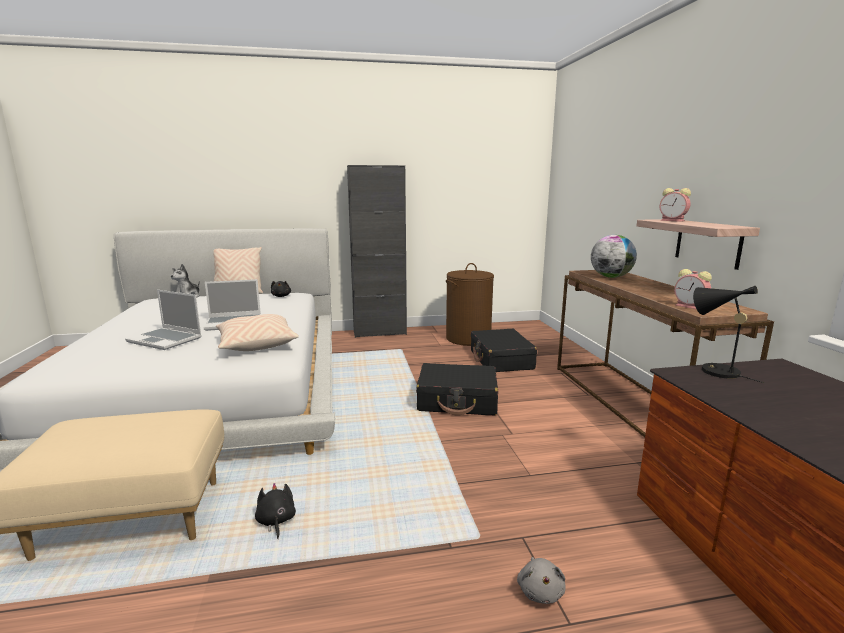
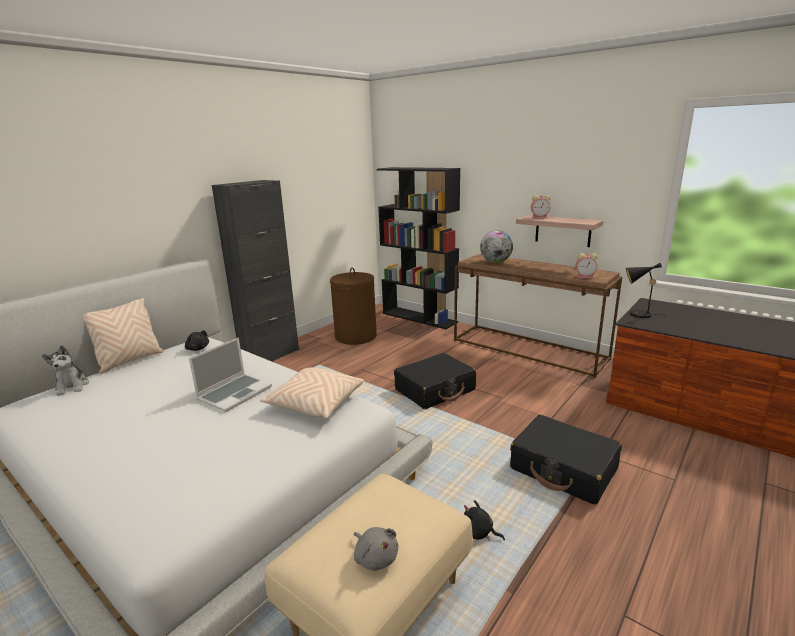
camera: 40 degrees left, 5 degrees up
(166, 340) = (211, 438): laptop -> none
(501, 360) = (409, 346): black suitcase -> black suitcase (563, 469)
(540, 591) = (646, 474): grey plush toy -> grey plush toy (375, 557)
(557, 341) = (420, 317): none -> black bookcase

